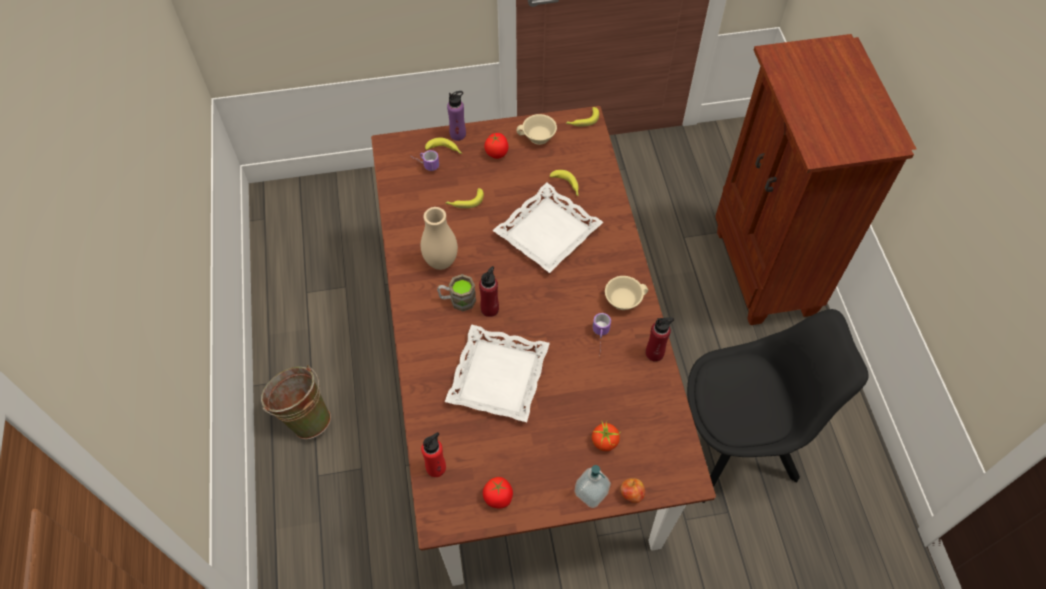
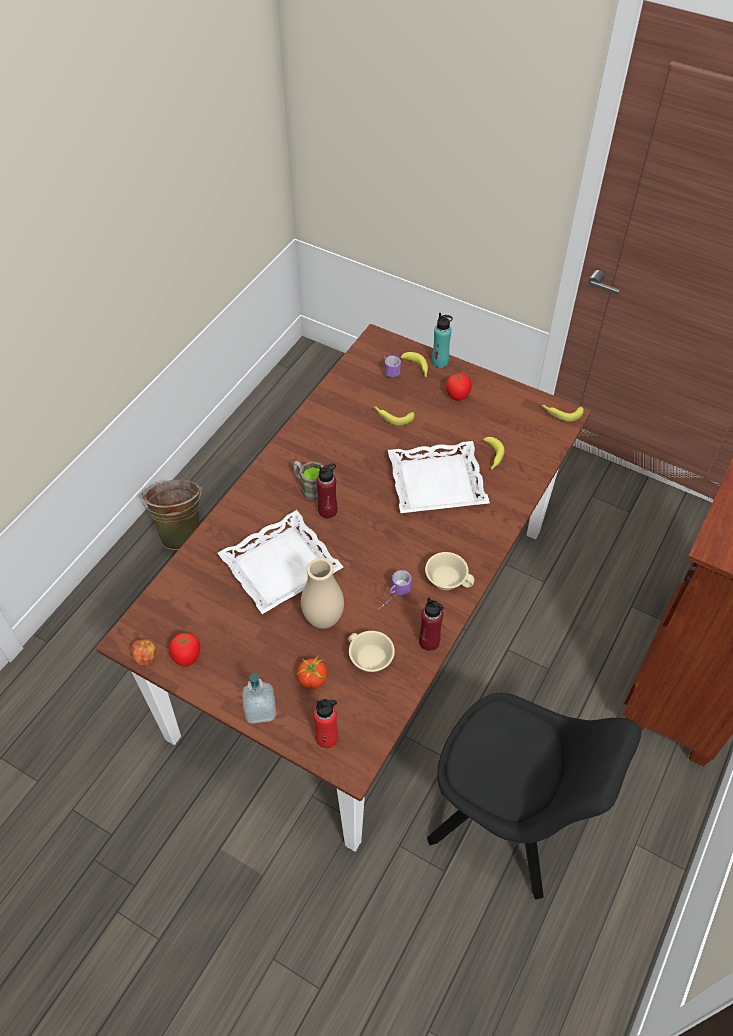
camera: 40 degrees right, 5 degrees down
(436, 467) = (166, 599): red bottle -> red bottle (327, 737)
(441, 262) = (326, 450): beige vase -> beige vase (323, 619)
(458, 134) = (440, 362): purple bottle -> turquoise bottle
(538, 138) = (506, 404): beige cup -> beige cup (369, 660)
(631, 494) = (291, 738): apple -> apple (145, 658)

